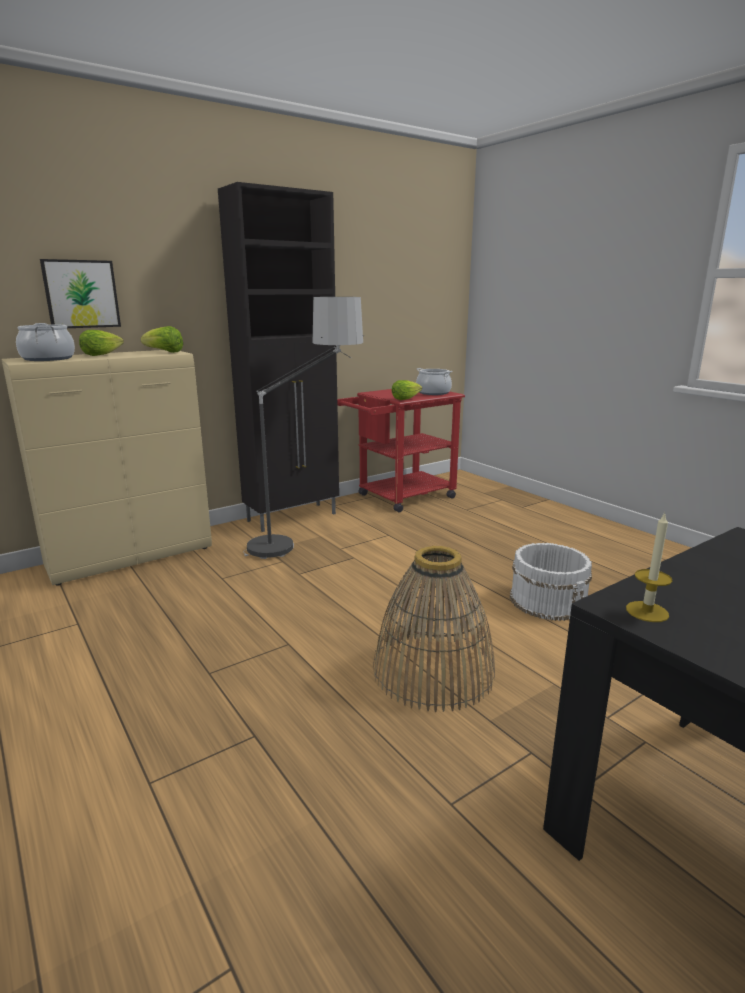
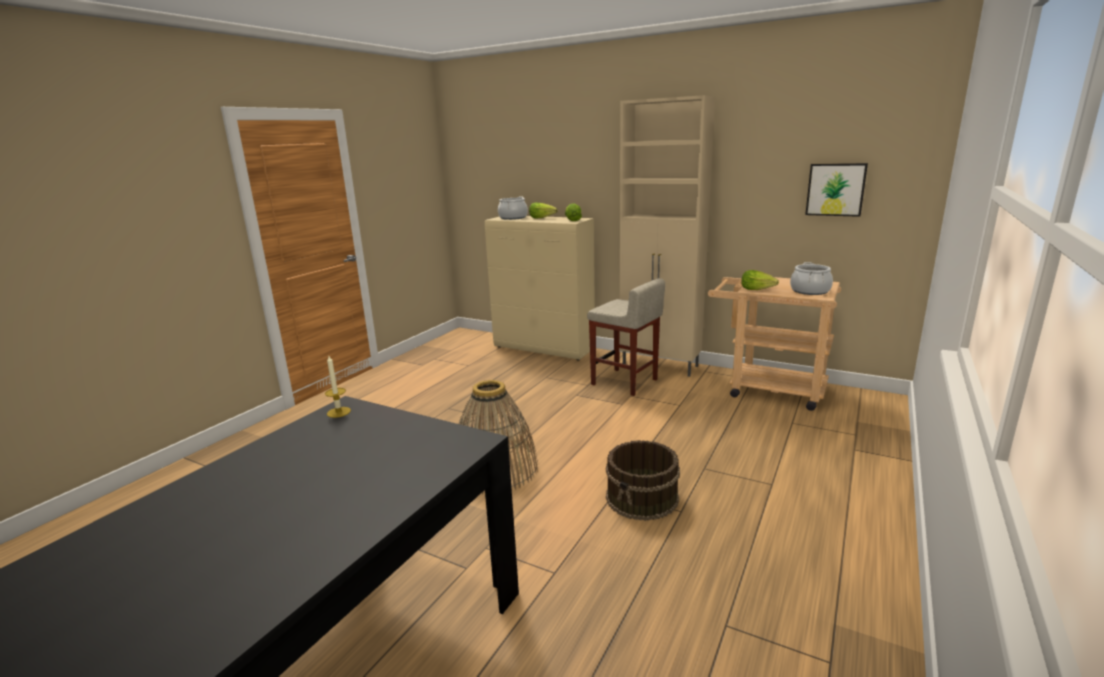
camera: 65 degrees right, 0 degrees up
(81, 294) = (547, 179): picture -> picture (835, 189)
(293, 517) = (661, 366): black cabinet -> beige cabinet
(305, 542) = (625, 382): floor lamp -> beige stool
(400, 498) = (767, 389): red cart -> beige cart
(548, 600) = (642, 498): white bucket -> brown bucket

